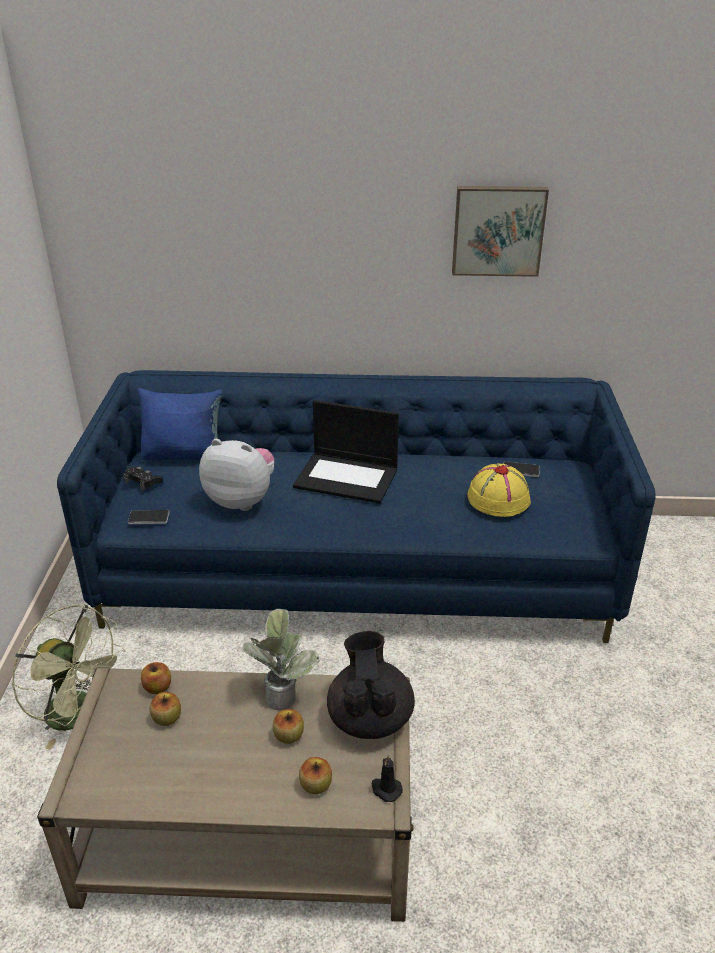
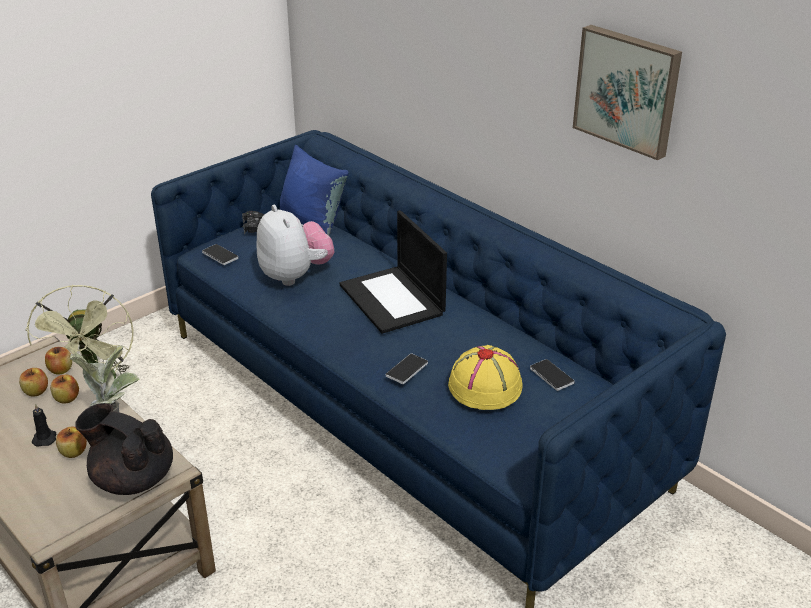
camera: 45 degrees right, 0 degrees up
(315, 785) = (37, 492): apple -> apple (67, 398)
(369, 717) = (132, 478): black teapot -> black teapot turned 105 degrees counterclockwise
(385, 789) = (65, 528): black candle -> black candle (45, 438)
(433, 517) = (407, 370): none -> phone

